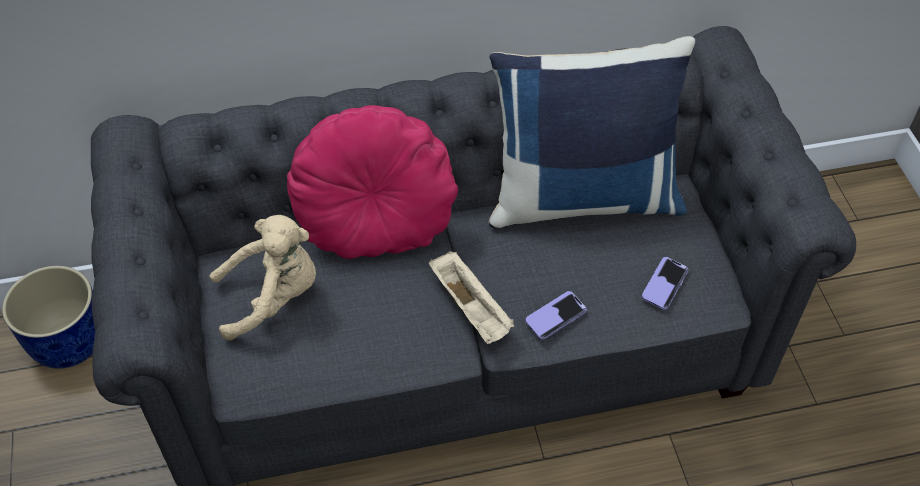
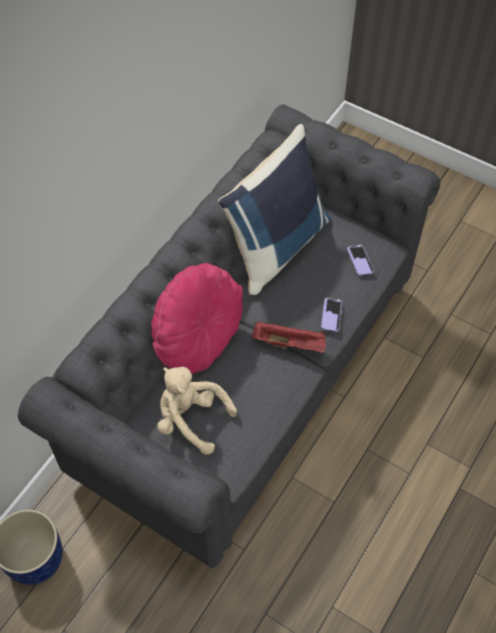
camera: 45 degrees left, 5 degrees up
(273, 297) = (191, 419): beige plush toy -> beige plush toy turned 90 degrees counterclockwise
(471, 308) = (290, 343): beige tray -> red tray

